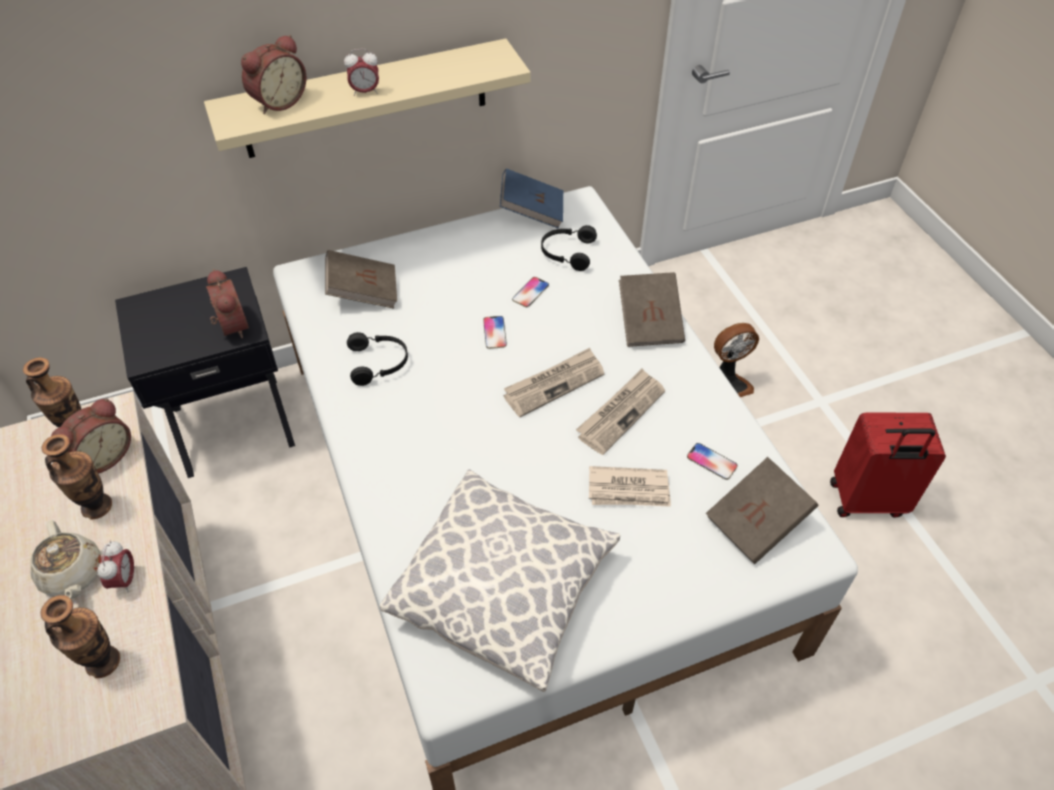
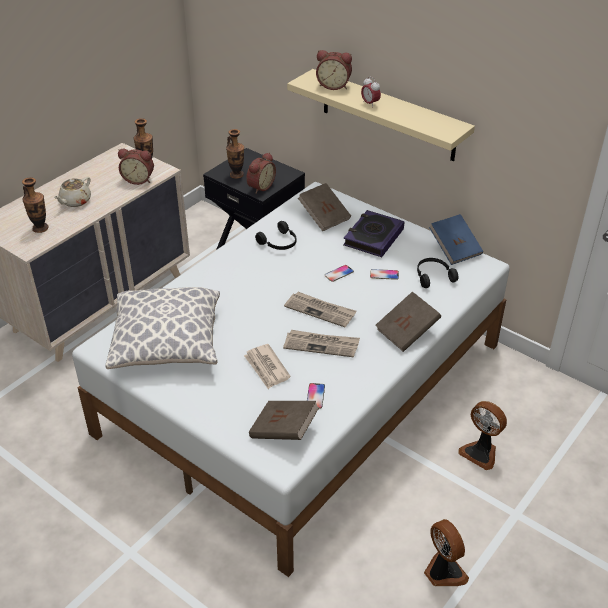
camera: 60 degrees right, 10 degrees down
(97, 506) = (112, 191): vase -> vase (236, 175)
(125, 580) = (81, 215): alarm clock -> none
(449, 267) = (373, 237): none -> book
(867, 501) = (443, 572): red suitcase -> fan

